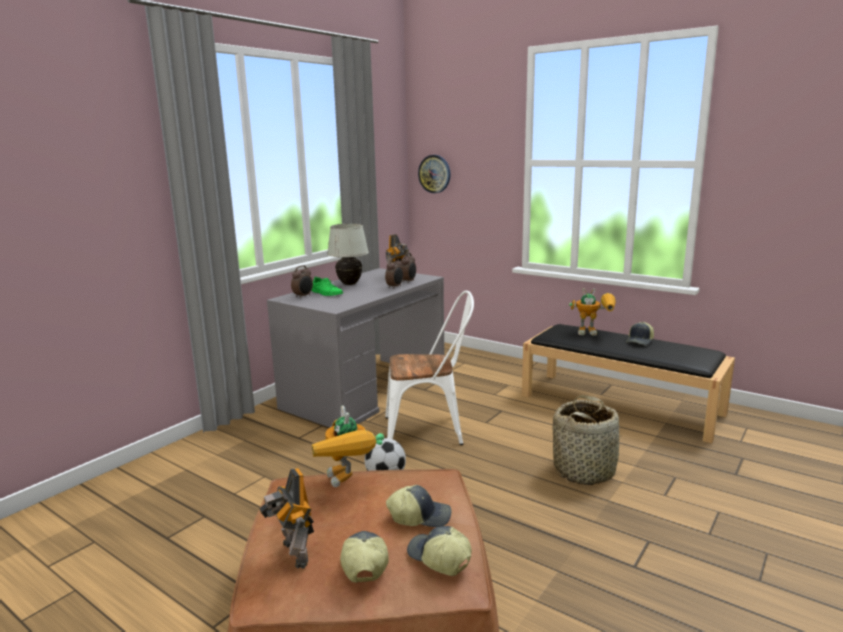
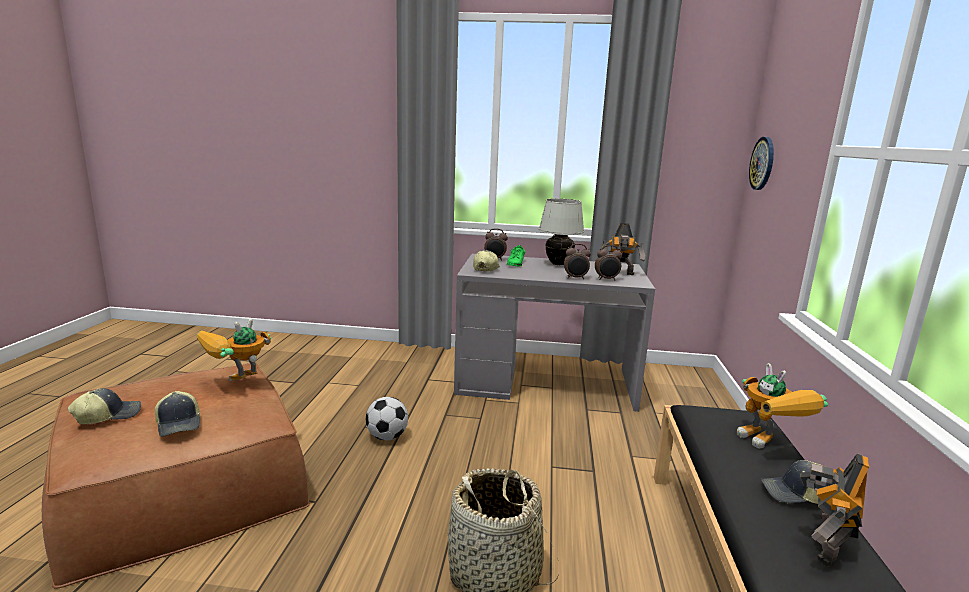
camera: 60 degrees right, 0 degrees up
(293, 555) = (129, 390): toy robot -> toy robot (822, 546)
(430, 431) = (496, 437): white chair -> none
(438, 559) = (109, 446): cap -> cap (485, 268)

